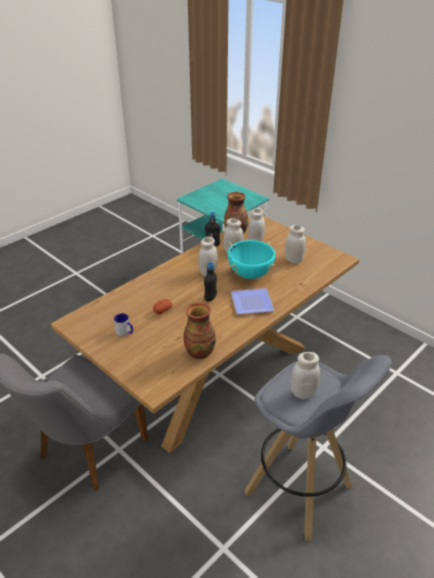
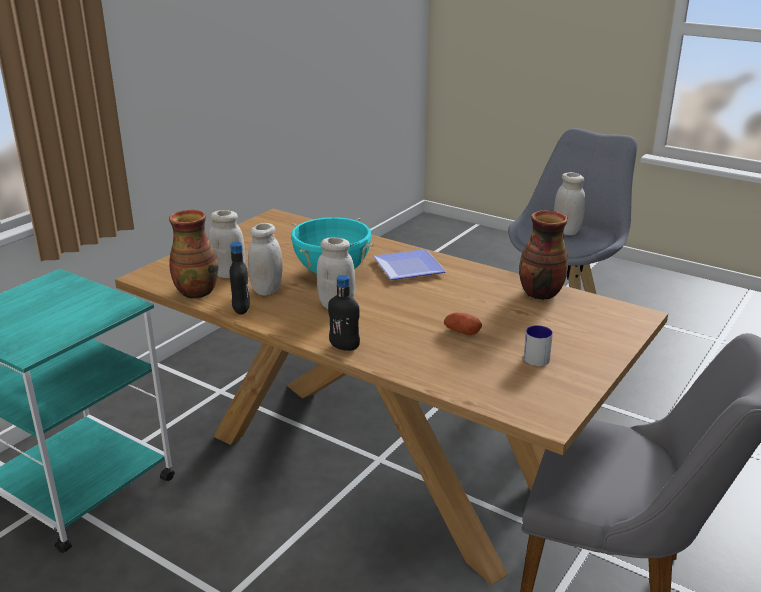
camera: 100 degrees left, 10 degrees down
(210, 298) = (409, 297): black bottle -> black bottle (344, 347)
(293, 260) = (283, 245): white jar -> none

